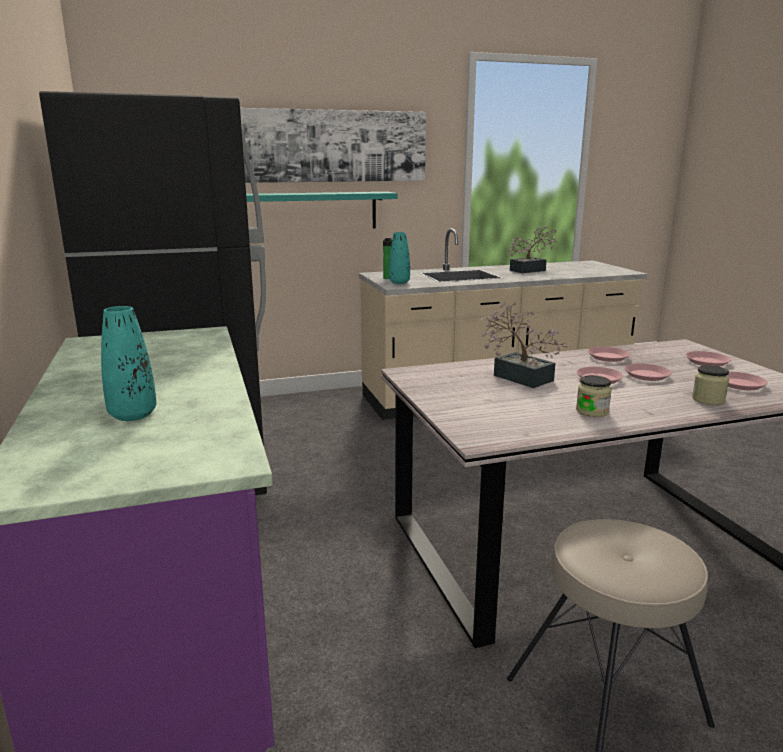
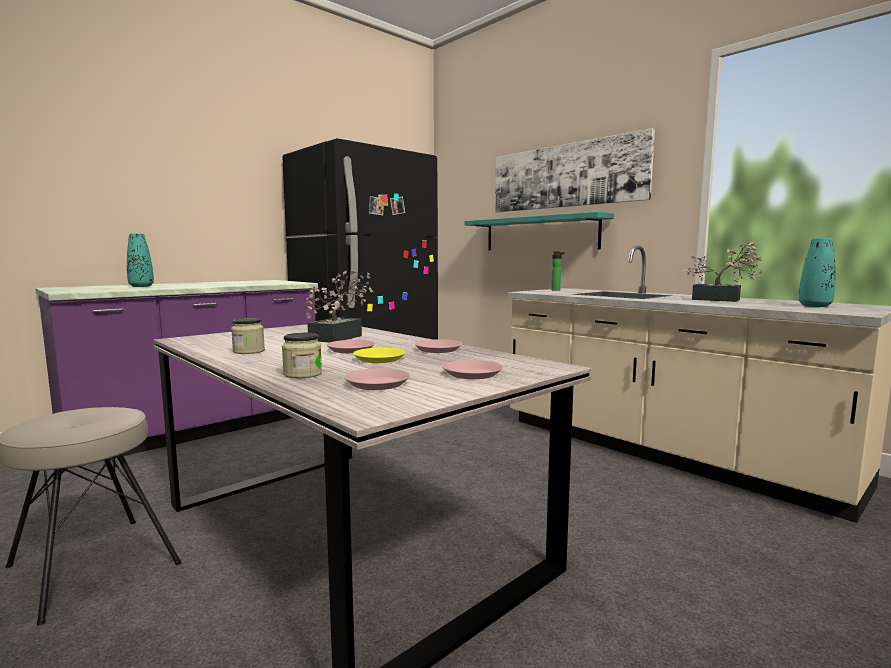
camera: 65 degrees right, 10 degrees down
(399, 282) = (543, 291): turquoise vase -> turquoise vase (814, 306)
(647, 375) = (380, 359): pink plate -> yellow plate

